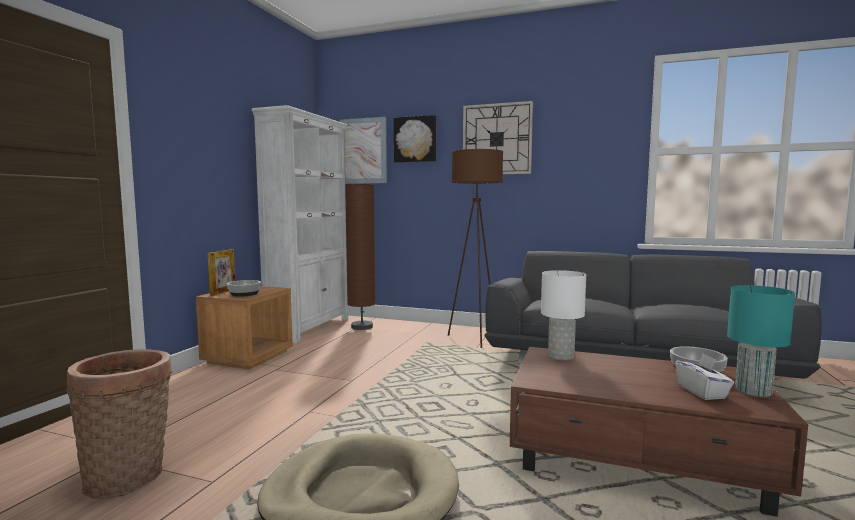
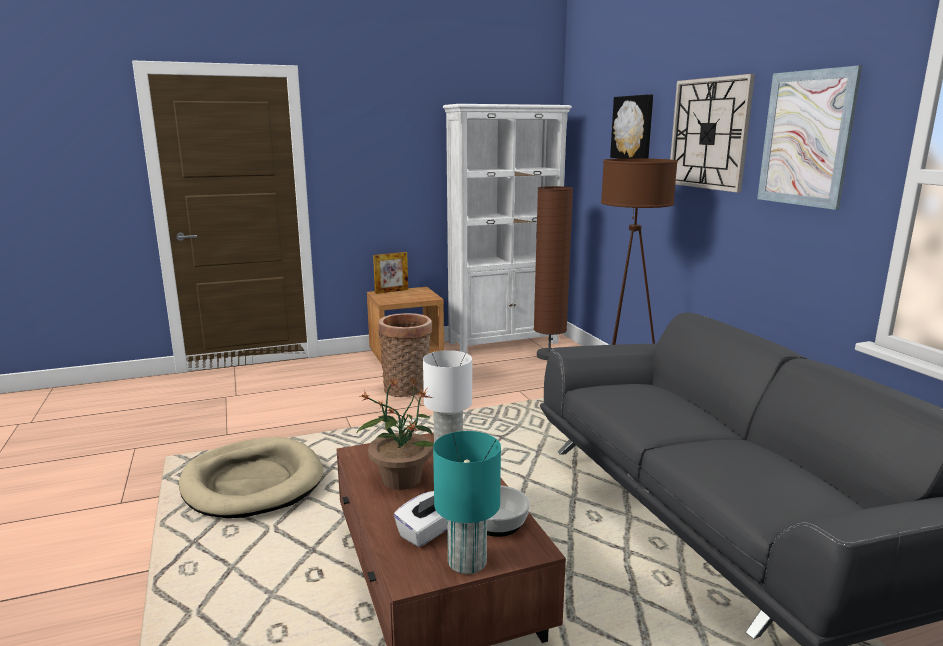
camera: 50 degrees right, 10 degrees up
(130, 477) = (211, 413): basket -> basket (407, 389)
(244, 294) = (396, 297): bowl -> none
(363, 151) = (591, 139): picture -> picture (806, 138)
(601, 379) = (401, 479): none -> potted plant

